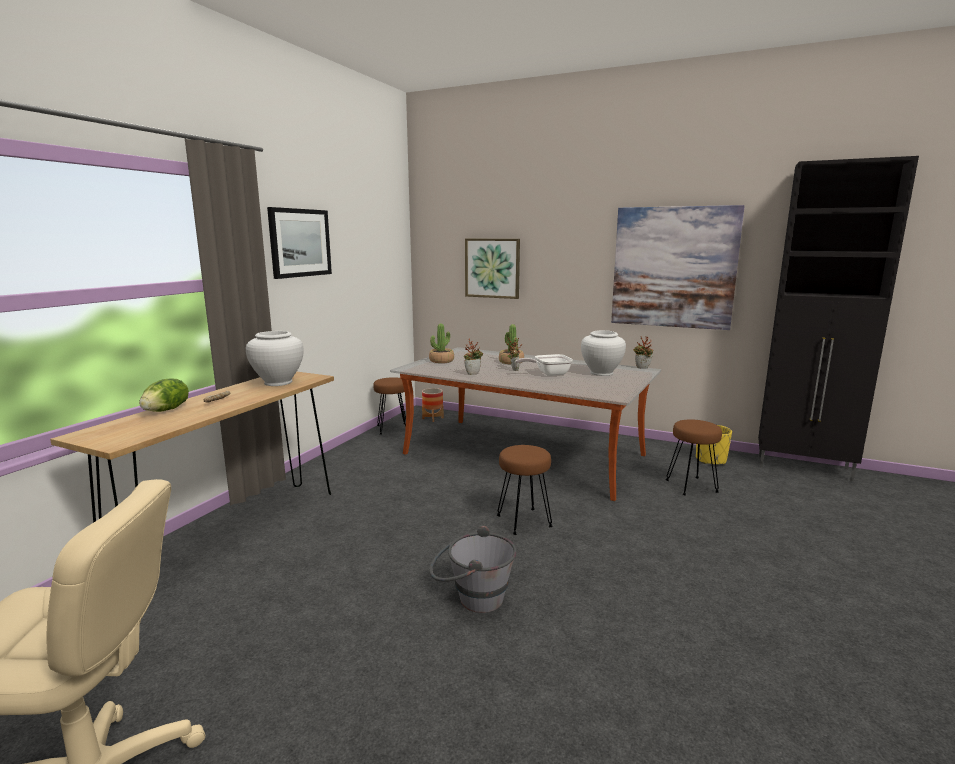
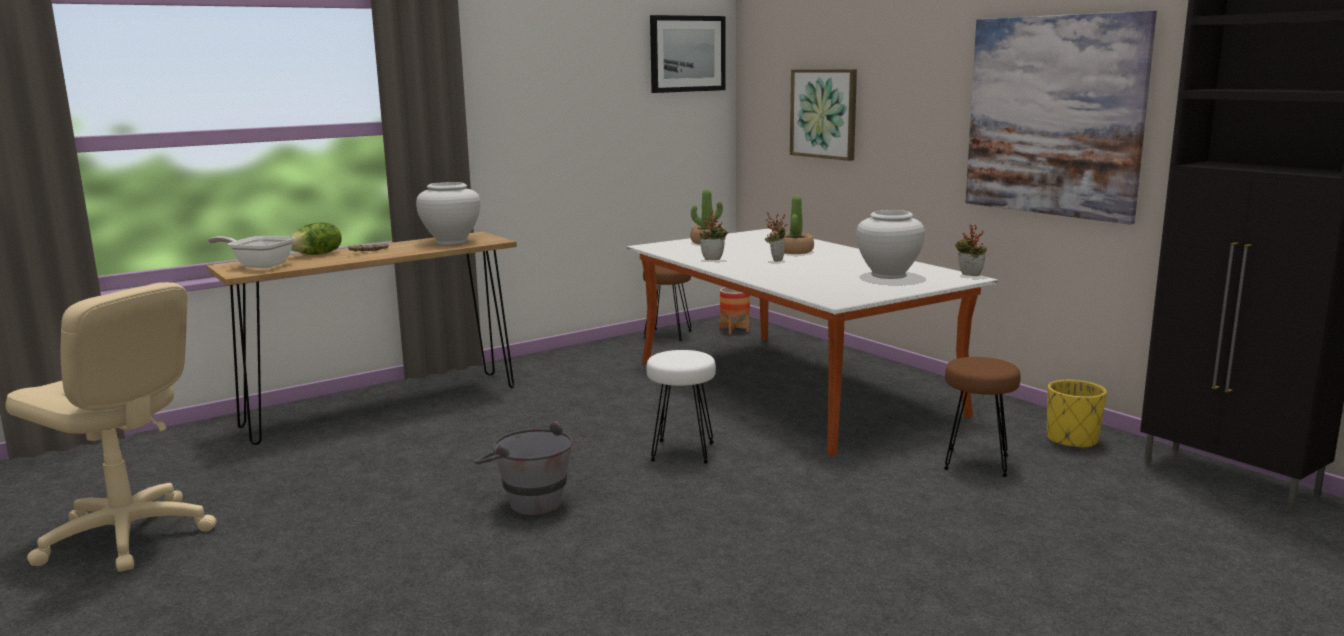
camera: 30 degrees right, 0 degrees up
(300, 243) = (531, 79): picture -> picture (687, 54)
(523, 521) = (681, 452): brown stool -> white stool
(548, 374) = (810, 269): frying pan -> frying pan (259, 265)

